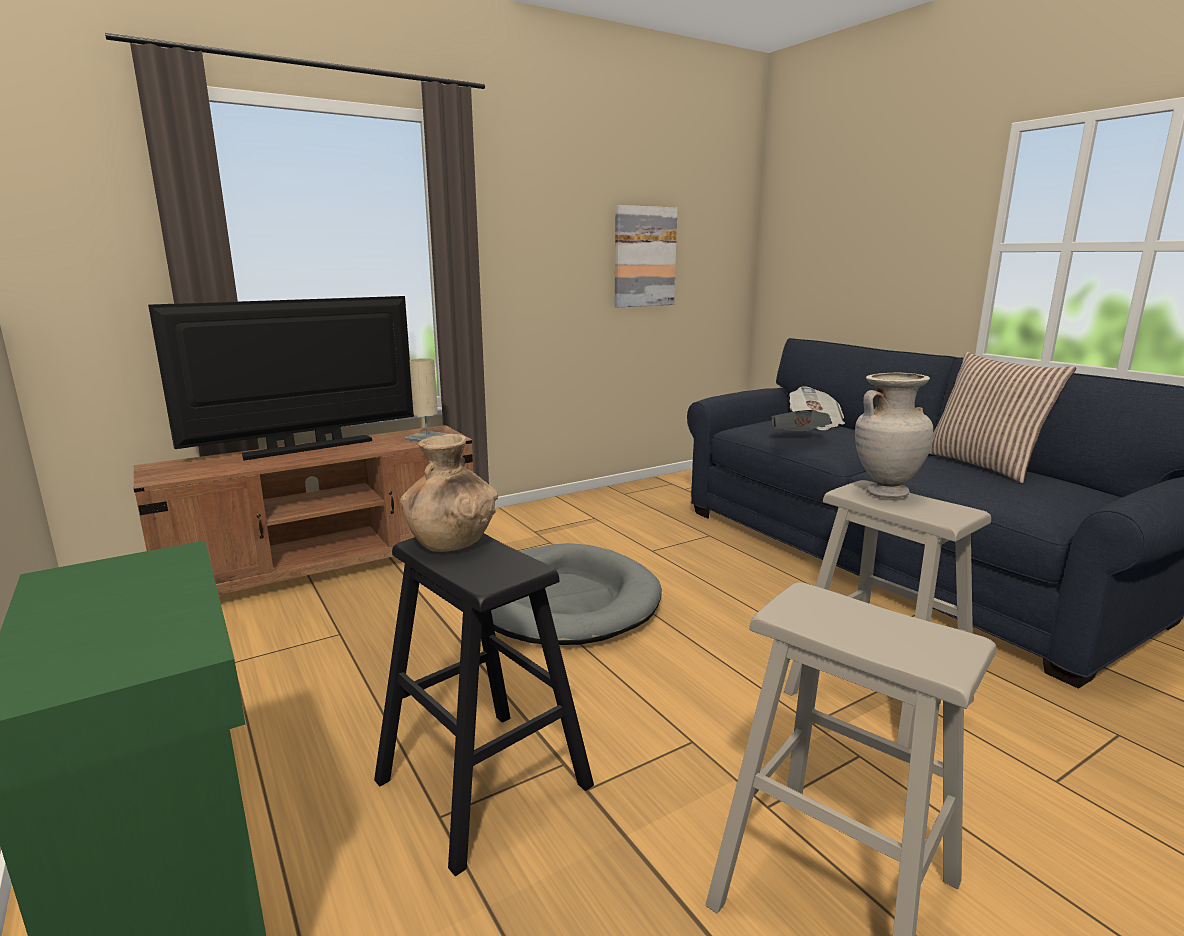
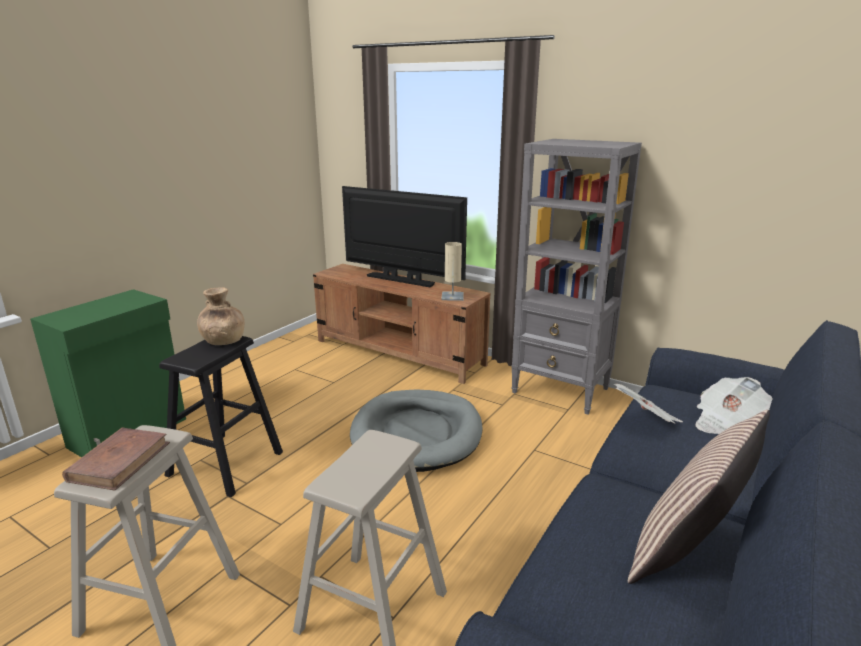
camera: 65 degrees right, 5 degrees up
(556, 511) = (561, 391): none -> grey bookcase
(644, 257) = (727, 186): picture -> none
(883, 632) = (120, 461): none -> brown book
(885, 493) = (384, 454): beige vase -> none

